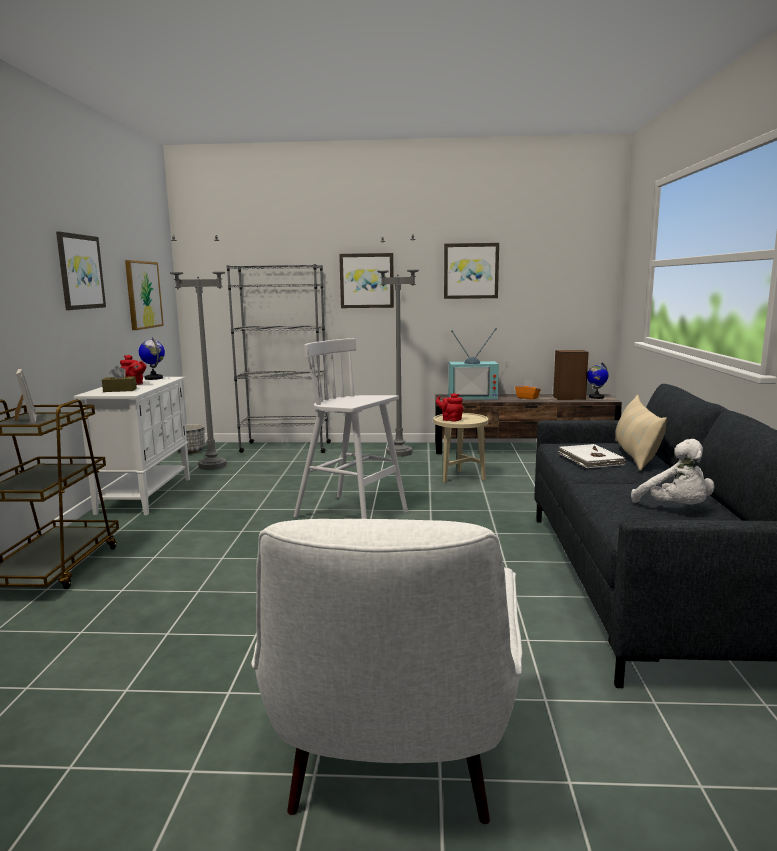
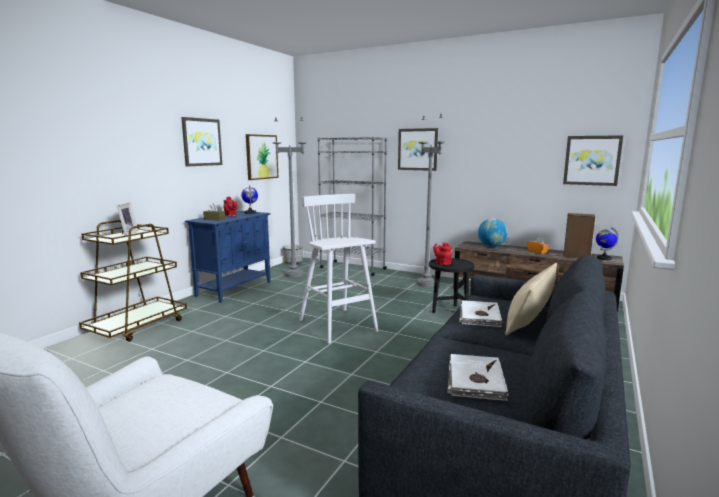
camera: 25 degrees right, 0 degrees up
(145, 495) = (235, 288): white cabinet -> blue cabinet
(459, 478) = (449, 311): beige side table -> black side table
(471, 271) = (499, 142): picture -> picture (592, 160)
(473, 397) = (491, 246): television -> globe
(676, 509) = (474, 380): white plush toy -> white book

